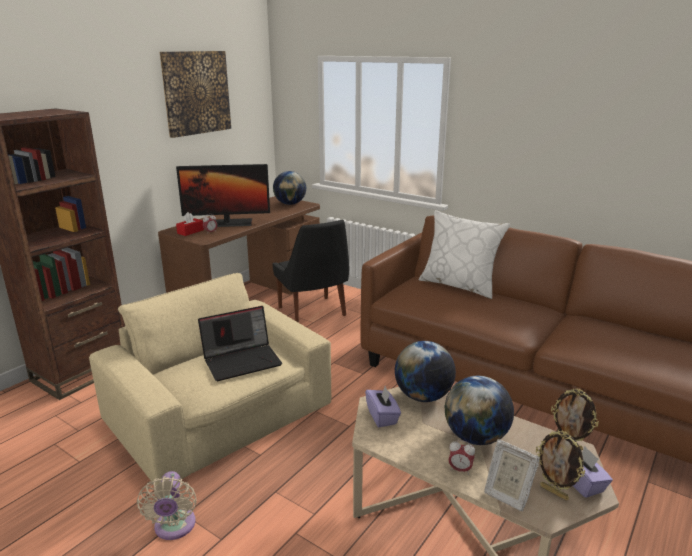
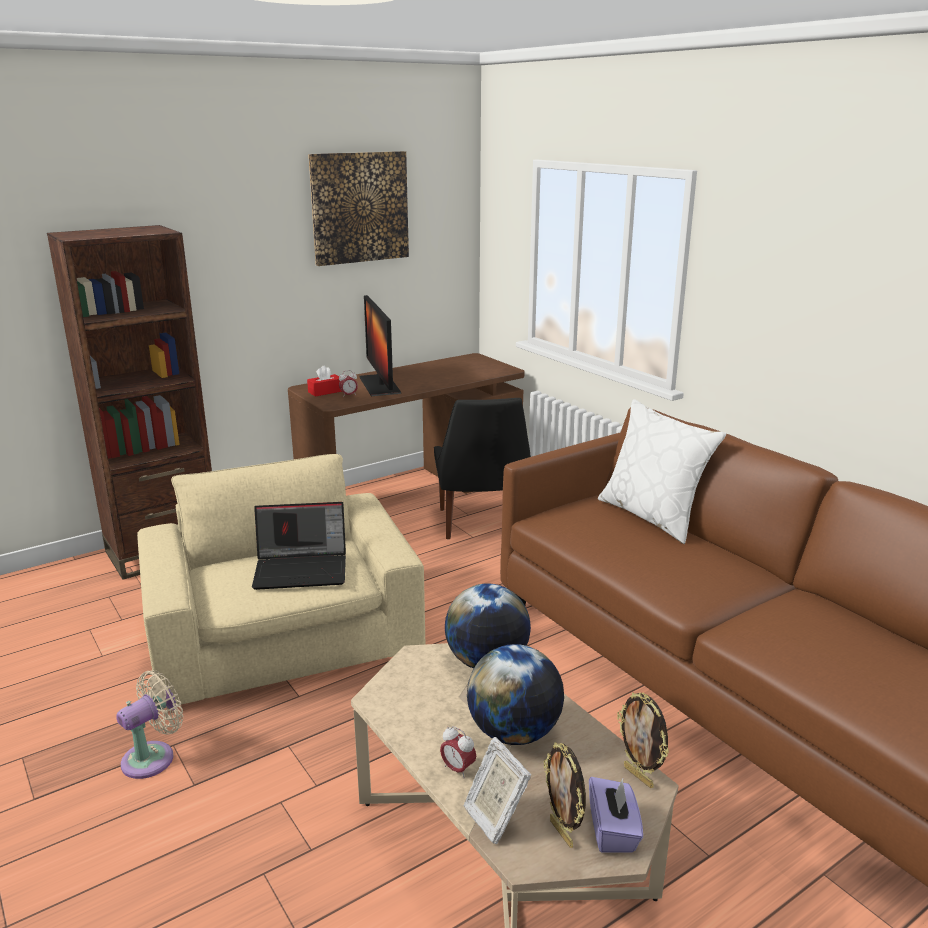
camera: 20 degrees right, 0 degrees up
(174, 528) = (153, 757): beige fan -> beige fan turned 150 degrees counterclockwise
(227, 223) = (379, 385): monitor -> monitor turned 60 degrees clockwise
(290, 204) = (484, 366): globe -> none
(382, 416) = (412, 677): purple tissue box -> none

